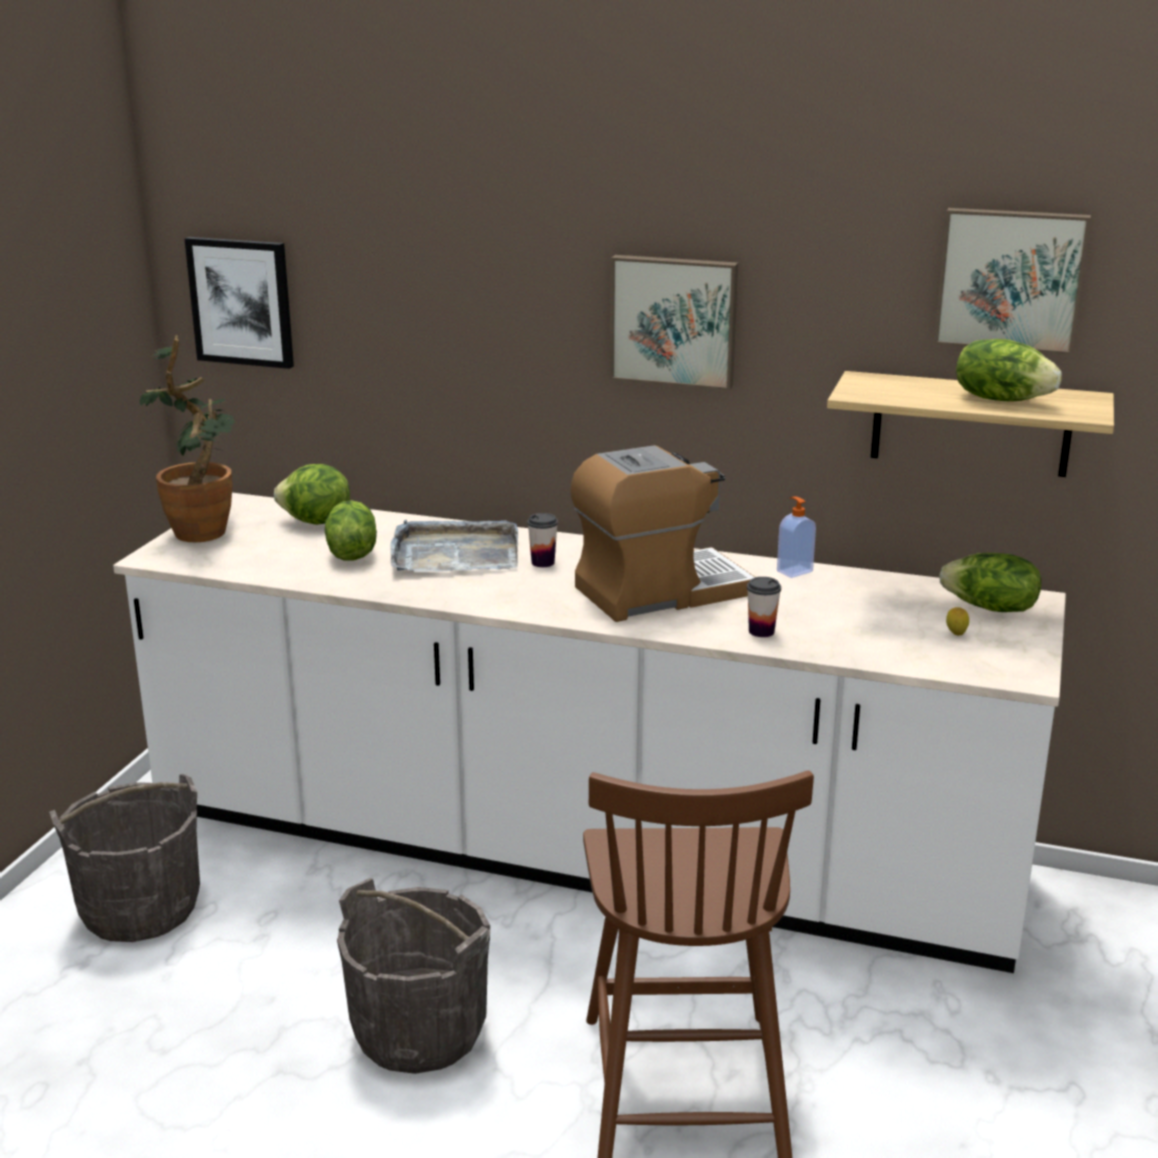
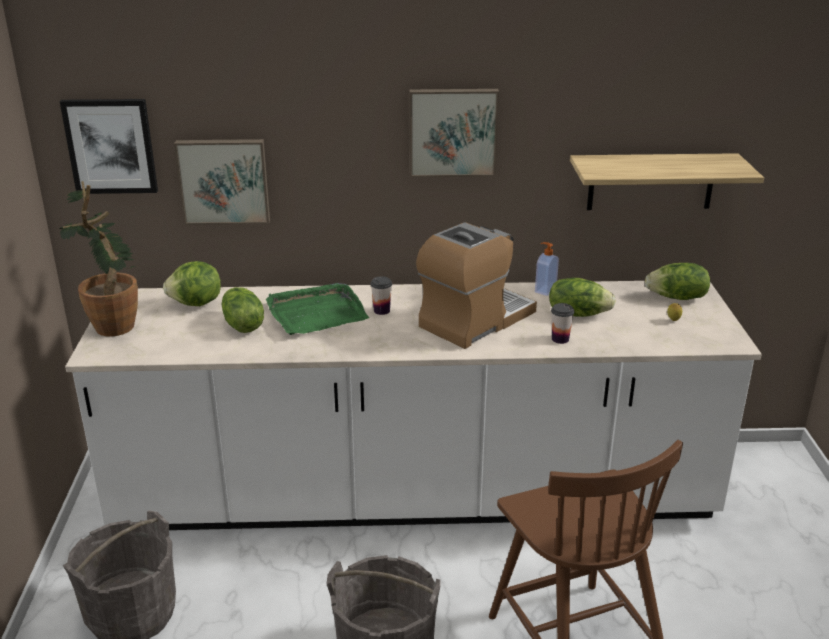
camera: 20 degrees left, 5 degrees up
(454, 553) = (315, 313): grey tray -> green tray
(1001, 399) = (684, 166): lettuce -> lettuce (577, 314)
(1010, 279) = (677, 86): picture -> picture (224, 180)

